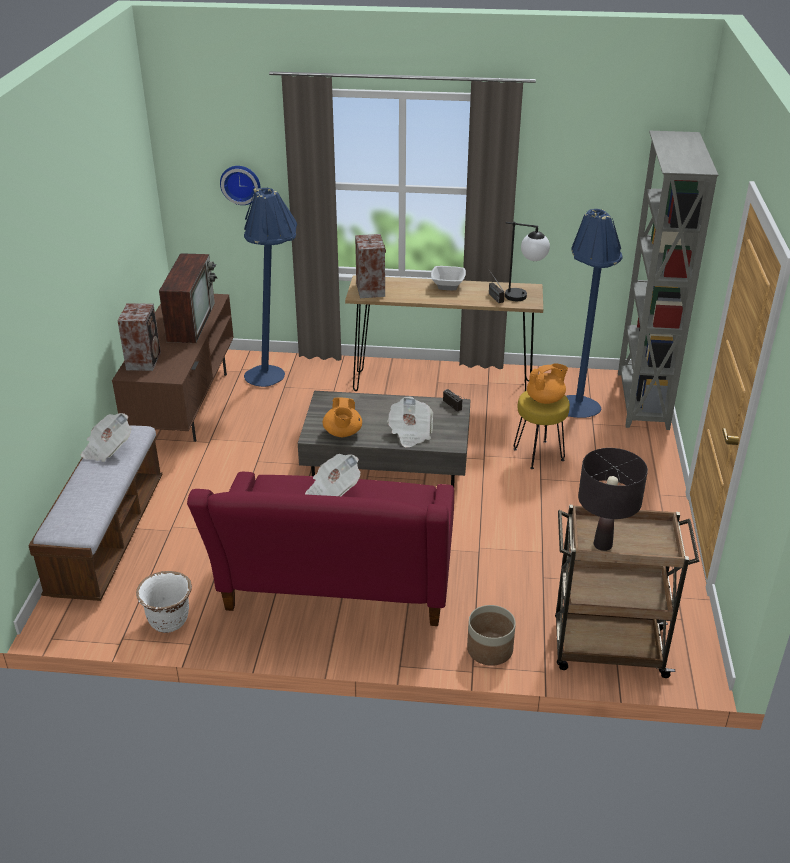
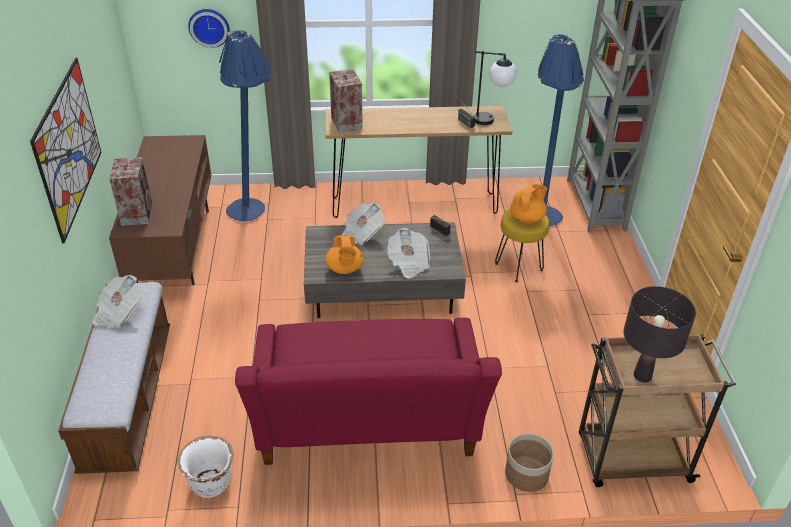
camera: 10 degrees left, 5 degrees up
(77, 282) = (68, 147): none -> picture
(191, 321) = (174, 166): television -> none
(332, 491) = (356, 336): newspaper -> newspaper (361, 233)
(447, 285) = (418, 113): bowl -> none

